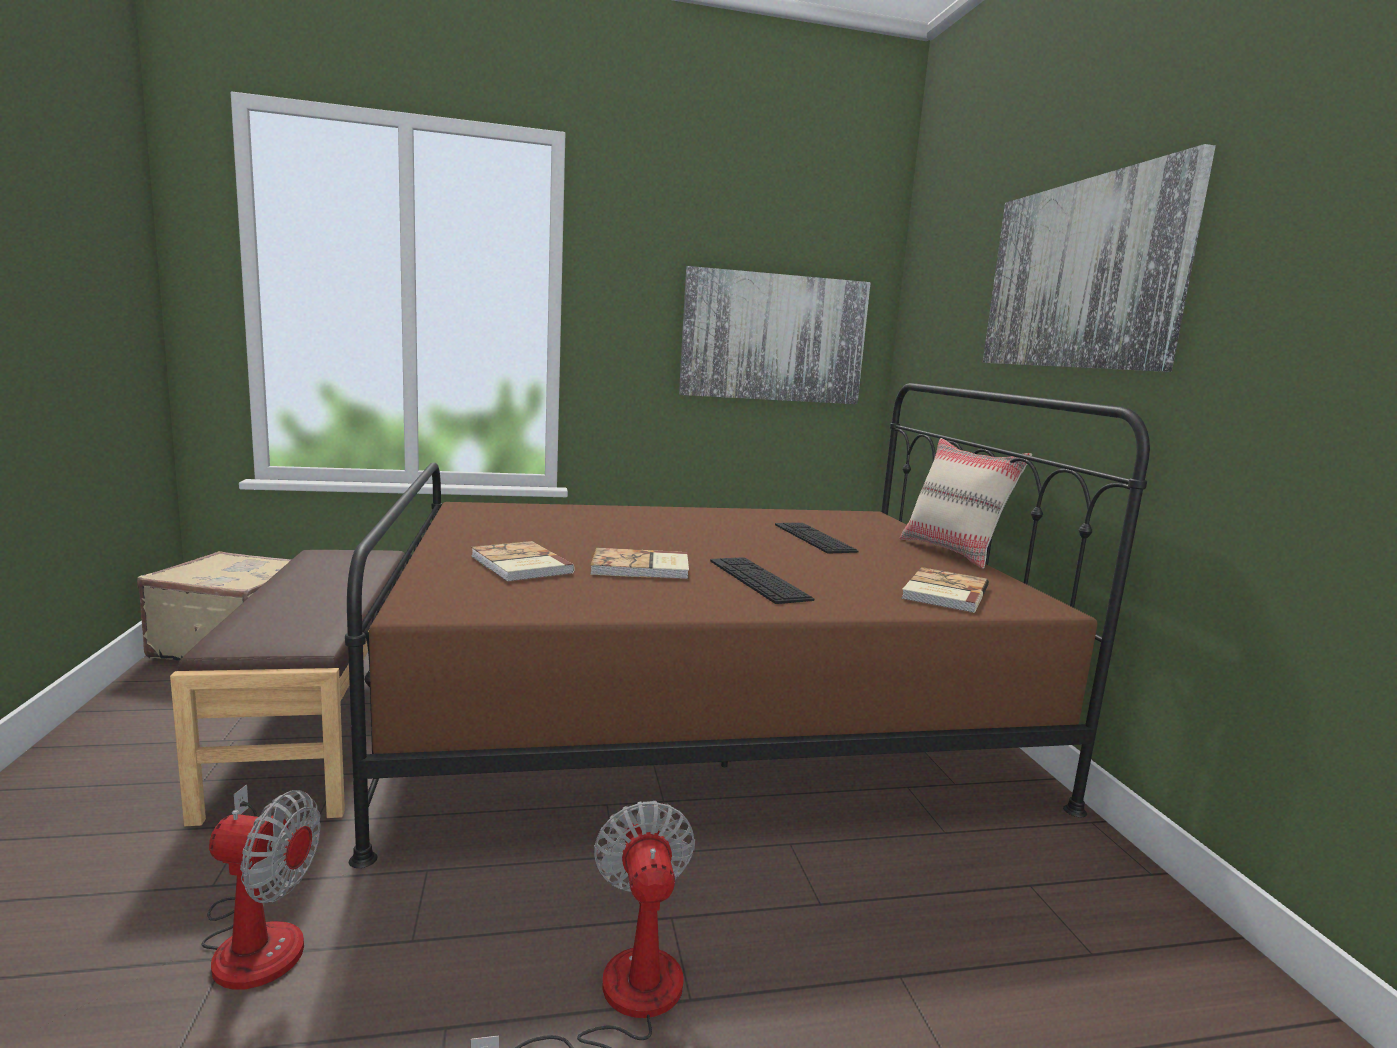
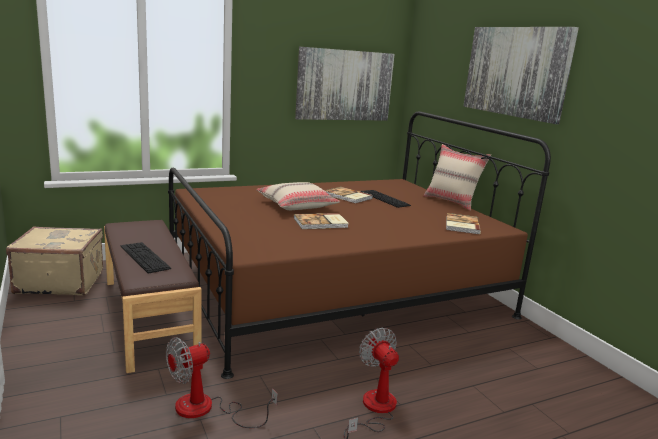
camera: 15 degrees left, 5 degrees up
(257, 935) = (206, 409): fan -> fan turned 150 degrees clockwise
(519, 565) = (263, 226): book -> book (348, 197)
(628, 537) = (297, 205): none -> beige pillow
(758, 579) = (379, 225): keyboard -> keyboard (144, 257)

